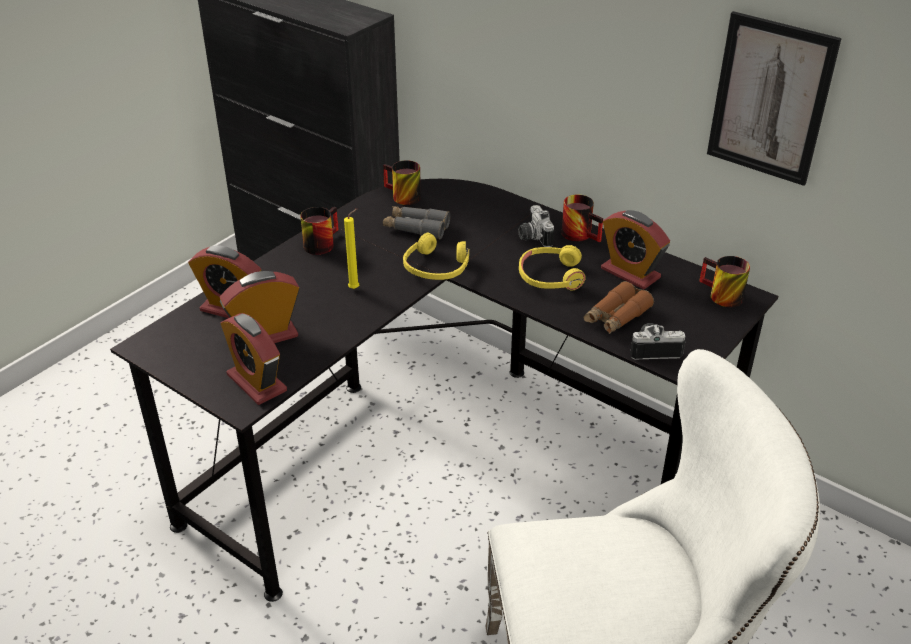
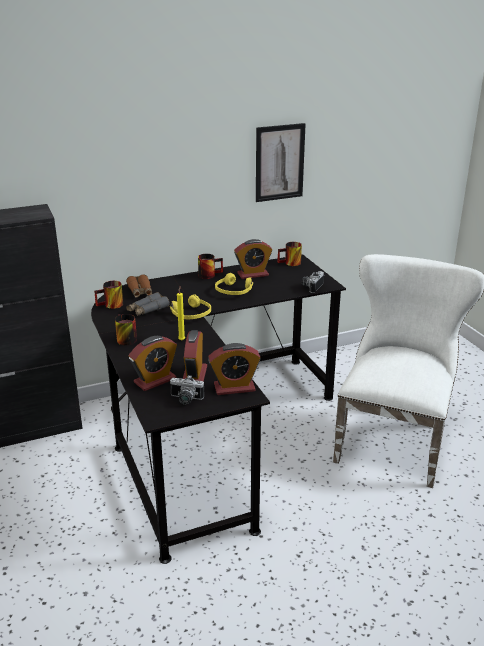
camera: 60 degrees left, 10 degrees down
(532, 237) = (196, 285): camera -> camera (185, 399)
(616, 316) = (281, 287): brown binoculars -> brown binoculars (140, 291)

